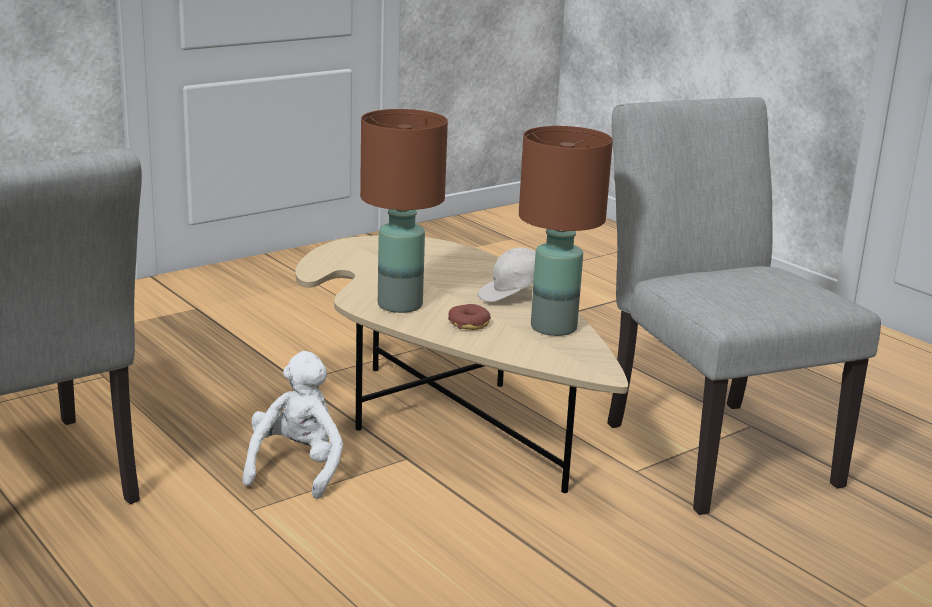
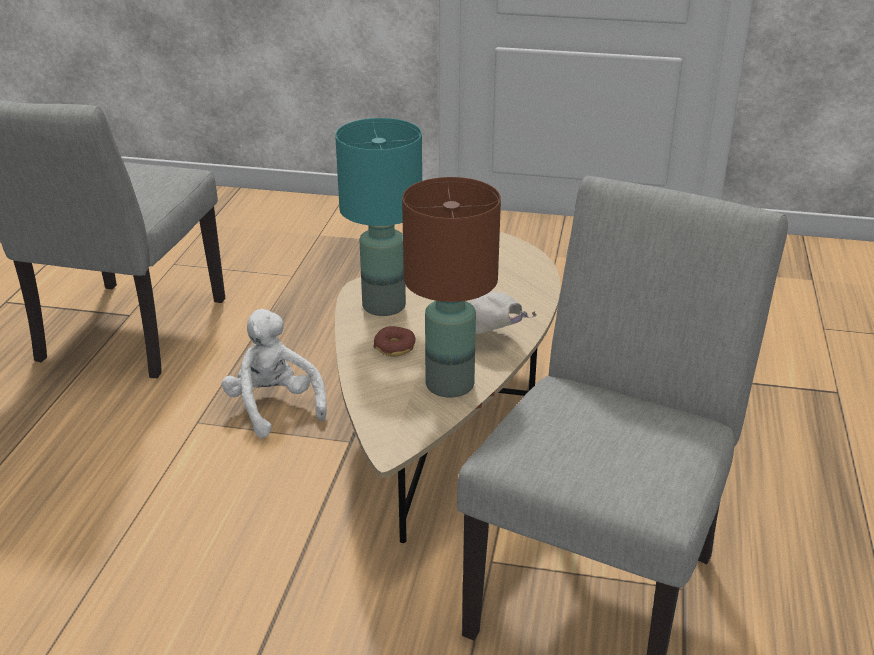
camera: 50 degrees right, 10 degrees up
(297, 468) = (274, 407): white plush toy -> white plush toy turned 90 degrees counterclockwise
(399, 304) = (384, 305): brown table lamp -> turquoise table lamp

